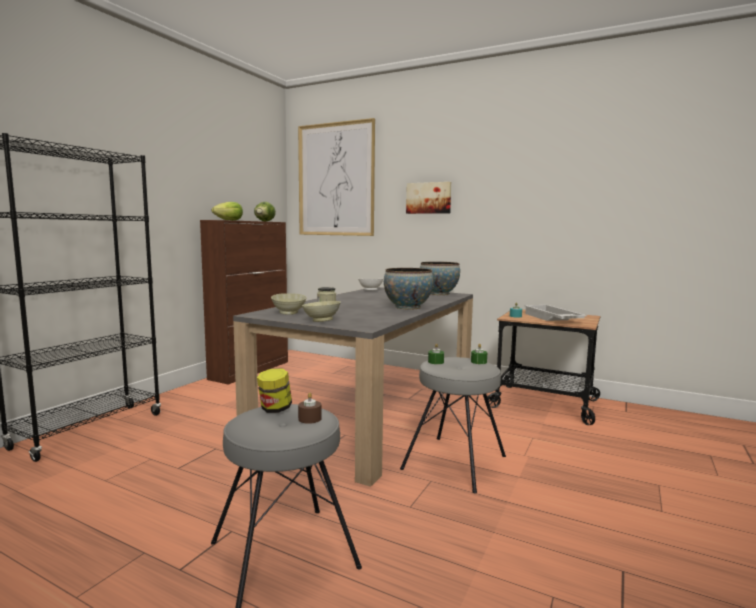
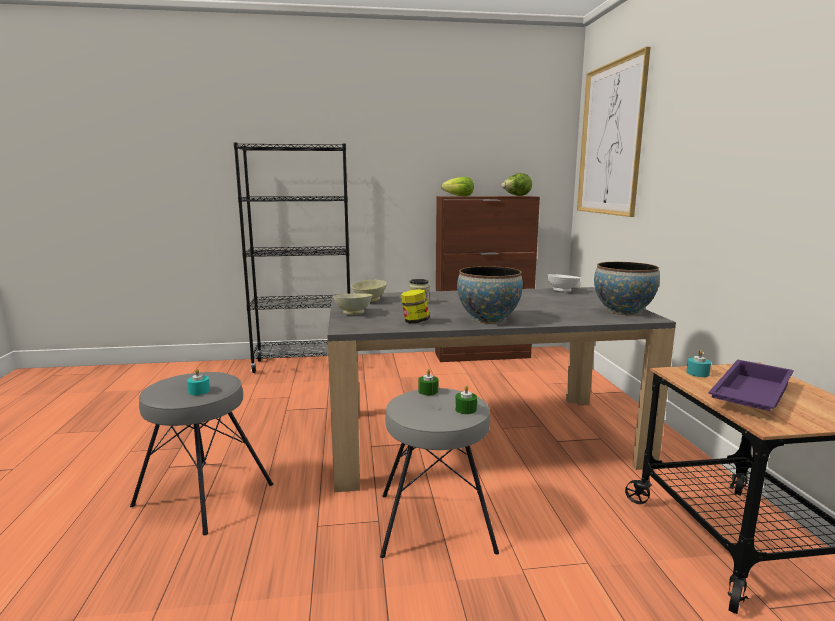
camera: 55 degrees right, 5 degrees up
(275, 409) = (212, 376): jar -> jar (415, 322)
(309, 418) = (199, 391): brown candle -> turquoise candle
(429, 198) = (691, 162): picture -> none
(551, 318) = (748, 395): white tray -> purple tray

